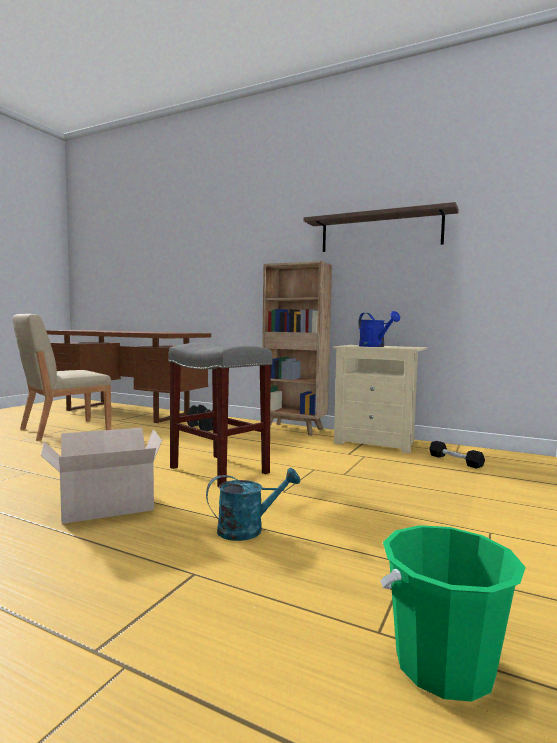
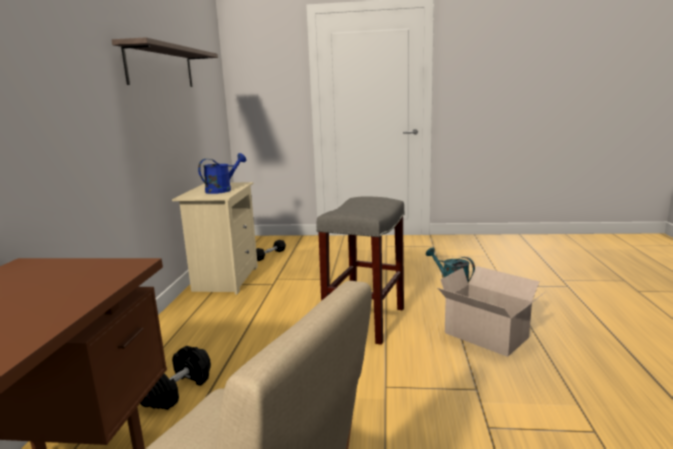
camera: 110 degrees left, 10 degrees up
(294, 429) = (177, 322): brown bookcase -> none
(444, 666) = (489, 248): green bucket -> none

